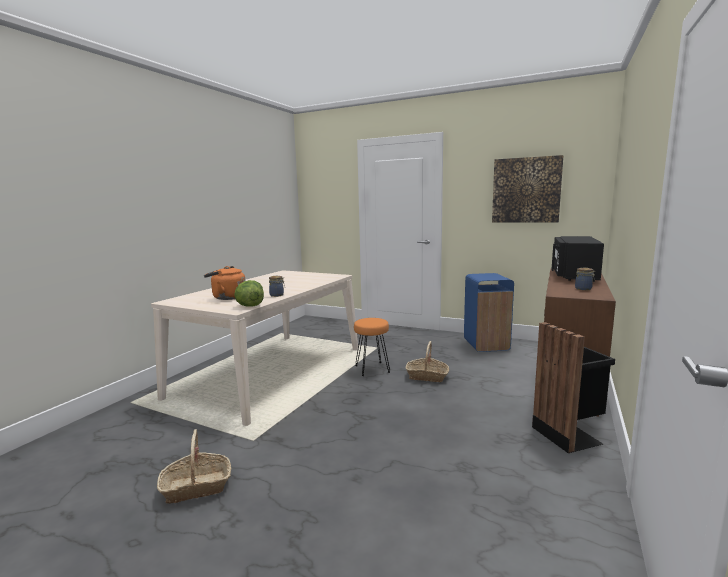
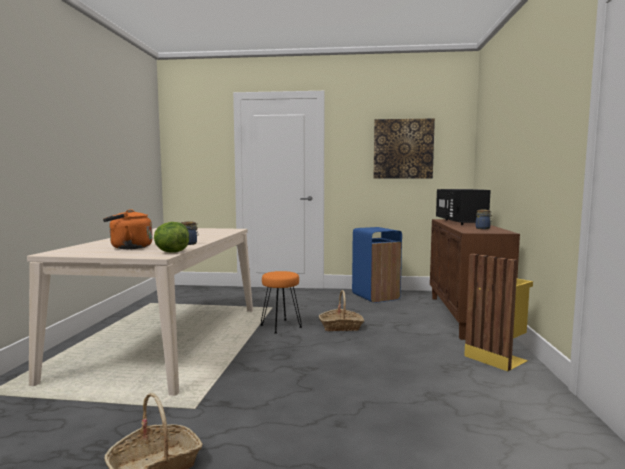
camera: 20 degrees left, 5 degrees down
(568, 434) = (496, 357): black trash can -> yellow trash can

